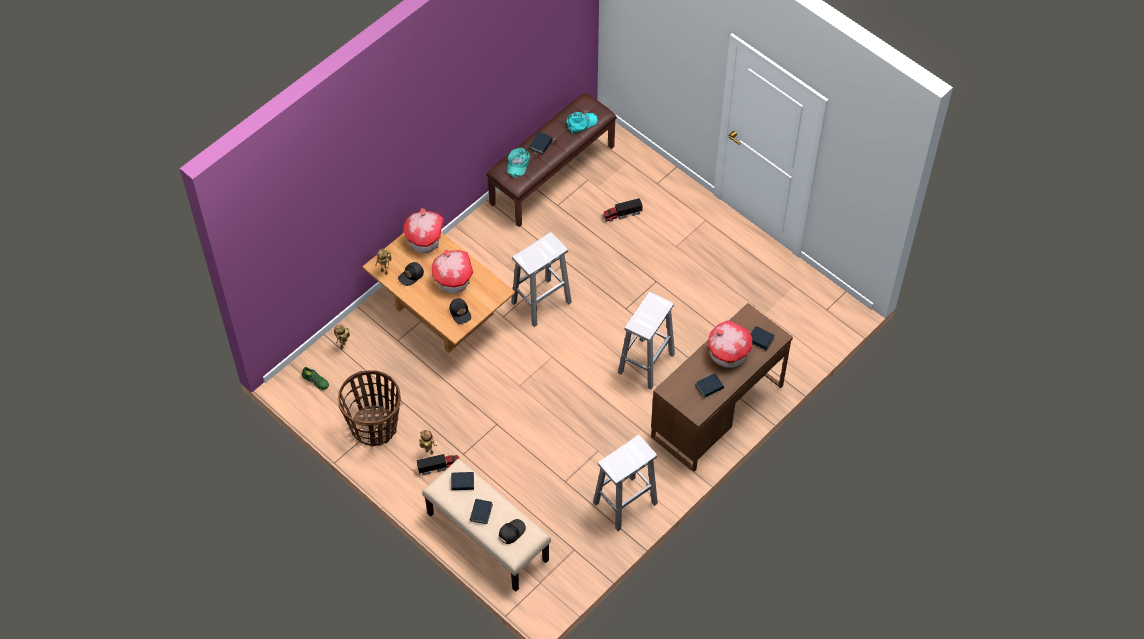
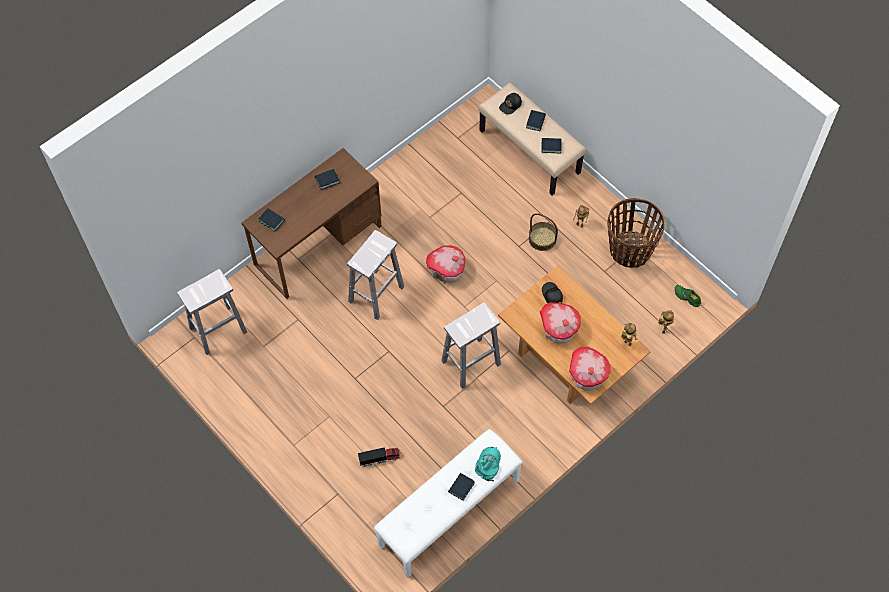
camera: 175 degrees left, 5 degrees up
(411, 276) = (600, 337): black cap -> none
(439, 466) = (570, 212): toy truck -> none
(470, 434) = (542, 238): none -> basket
(552, 174) = (449, 513): brown bench -> white bench
(581, 123) = (414, 513): turquoise cap -> none
(624, 504) = (411, 171): white stool -> white stool (219, 329)
(727, 354) = (305, 209): toy house -> toy house (446, 271)

